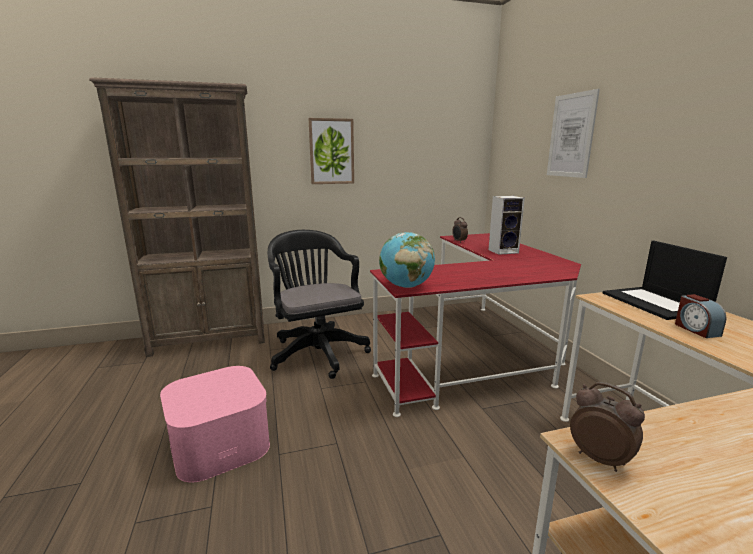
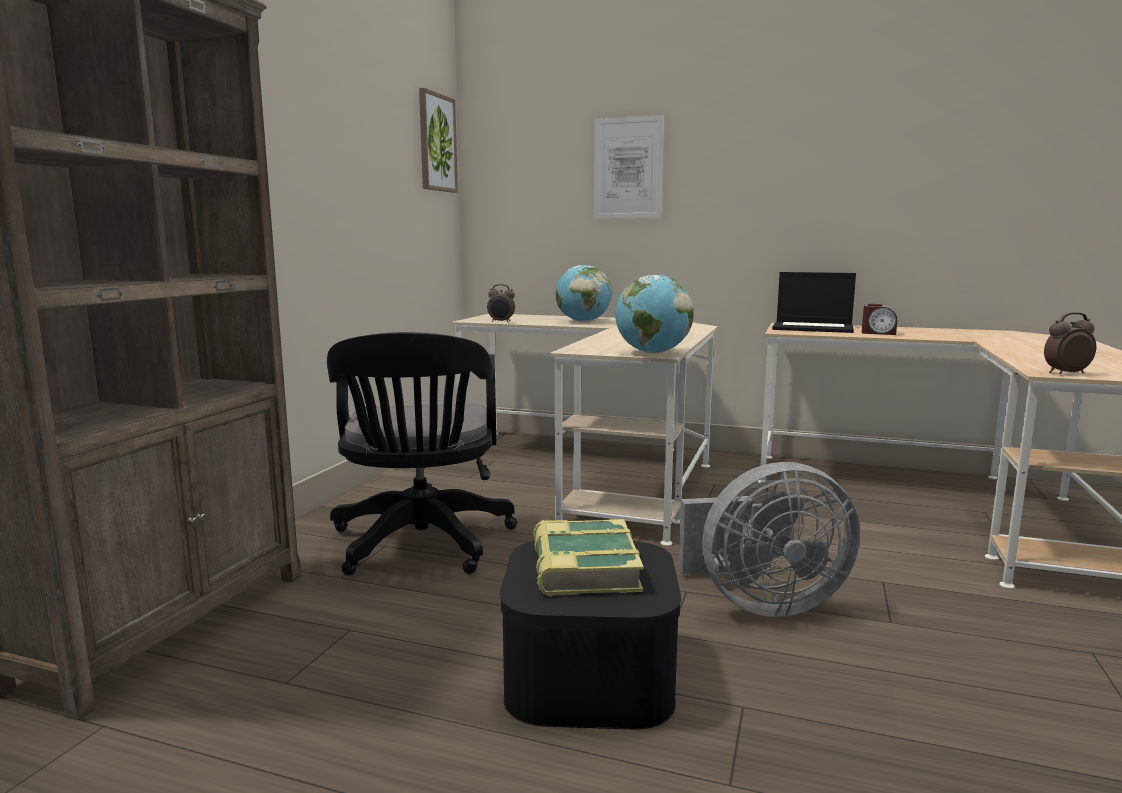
camera: 55 degrees left, 5 degrees down
(219, 388) = (583, 567): none -> book
(220, 442) = (589, 675): pink storage box -> black storage box
(317, 352) = (421, 545): black office chair -> black office chair turned 105 degrees counterclockwise
(331, 151) = (301, 170): picture -> picture (436, 143)
(345, 478) = (761, 603): none -> grey fan
(478, 355) = (599, 471): red desk -> beige desk
(504, 251) = (583, 321): speaker -> globe

